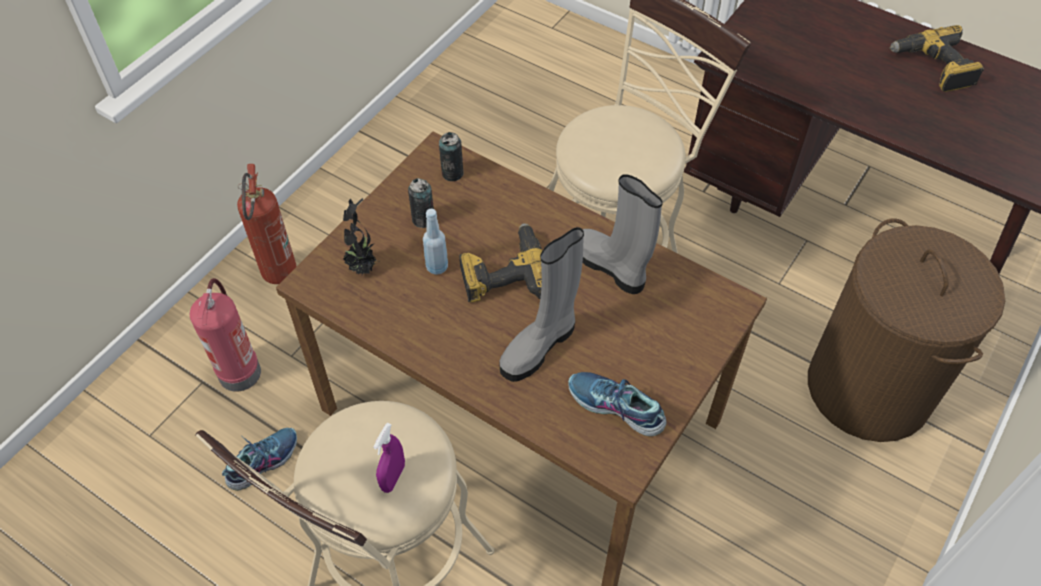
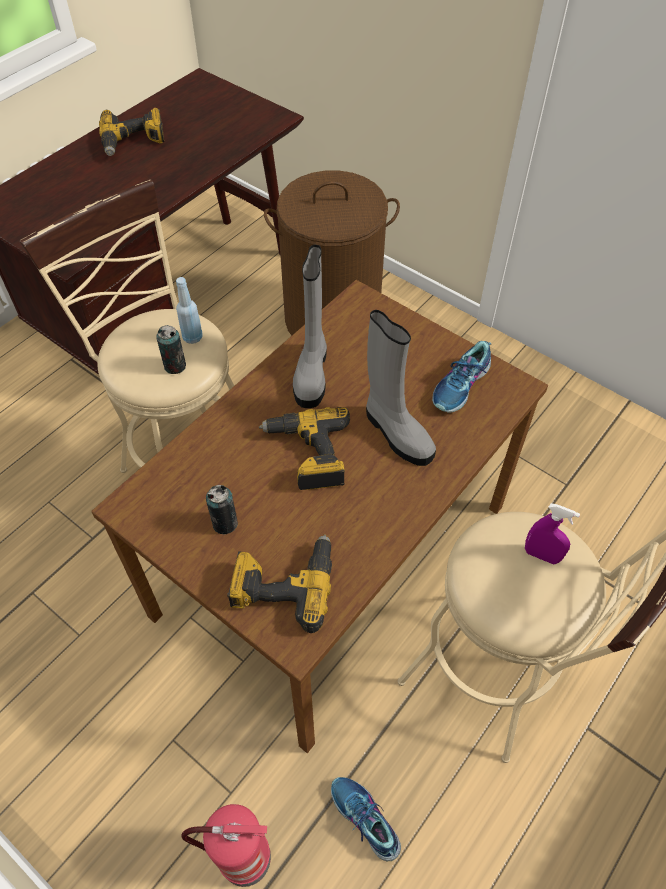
camera: 85 degrees left, 0 degrees up
(278, 278) = (113, 815): fire extinguisher -> none
(363, 268) = (284, 584): potted plant -> power drill
(437, 266) = (292, 512): blue bottle -> blue bottle (192, 337)
(452, 173) = (163, 493): can -> can (175, 366)
(611, 267) = (312, 373): grey boot -> grey boot turned 45 degrees counterclockwise

